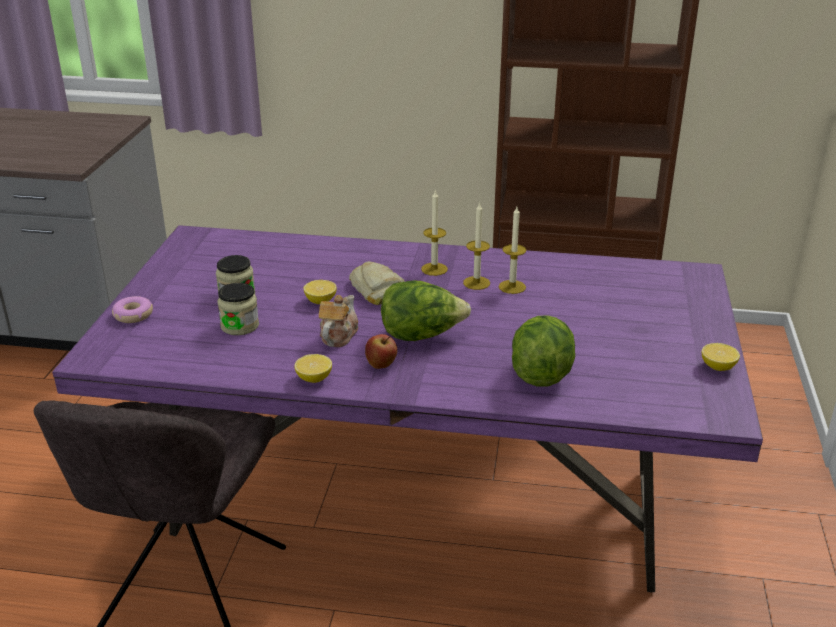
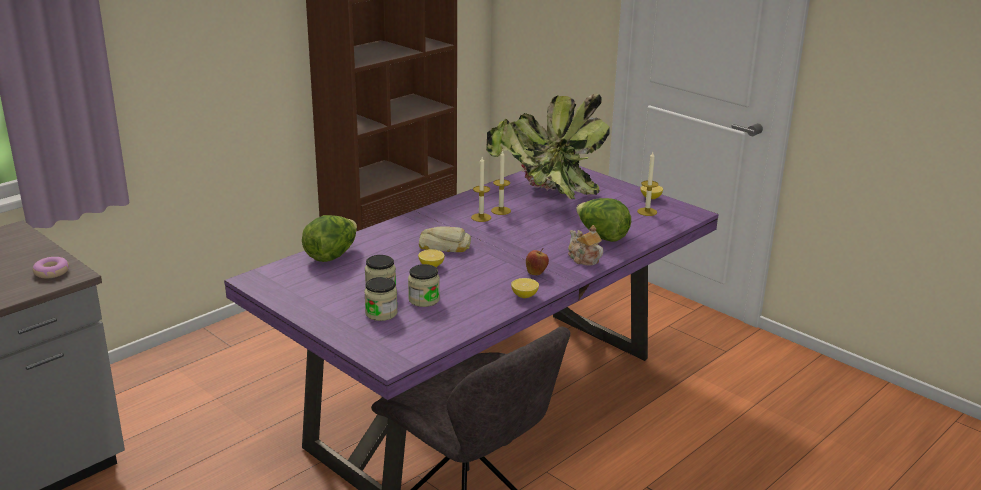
camera: 55 degrees left, 5 degrees down
(133, 315) = (349, 331): donut -> donut (51, 272)
(187, 316) = (381, 313): none -> jar
(338, 335) = (483, 274): teapot -> teapot (583, 259)
(422, 335) = (519, 251): lettuce -> lettuce (332, 255)
(434, 269) = (444, 222): candle -> candle (647, 212)
(600, 297) = (547, 195): none -> potted plant

